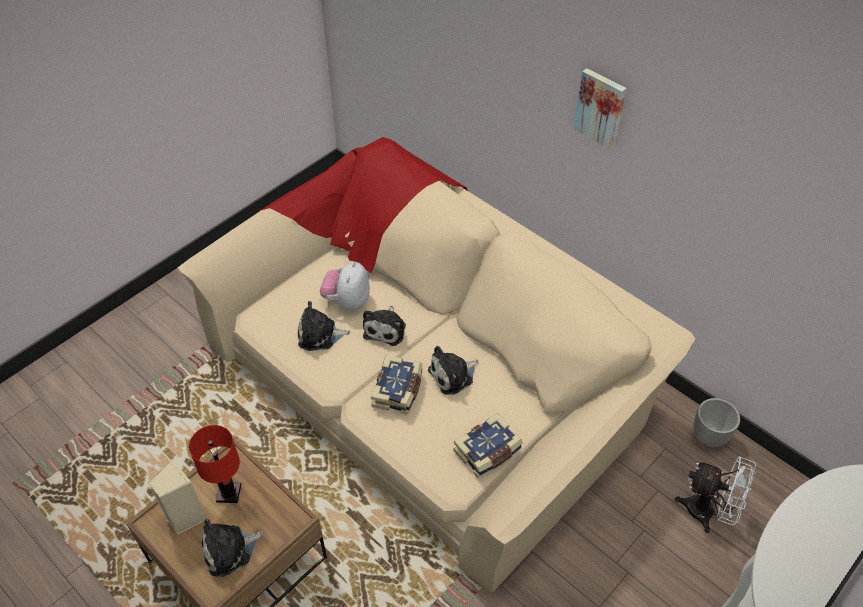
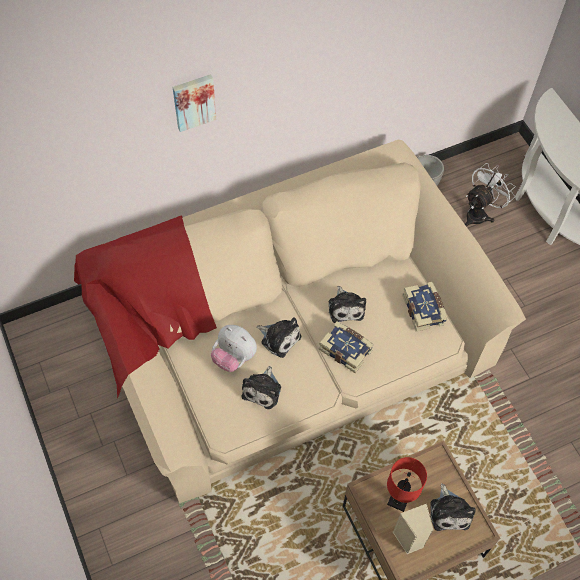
camera: 70 degrees left, 10 degrees up
(601, 107) = (281, 68): picture -> picture (194, 101)

